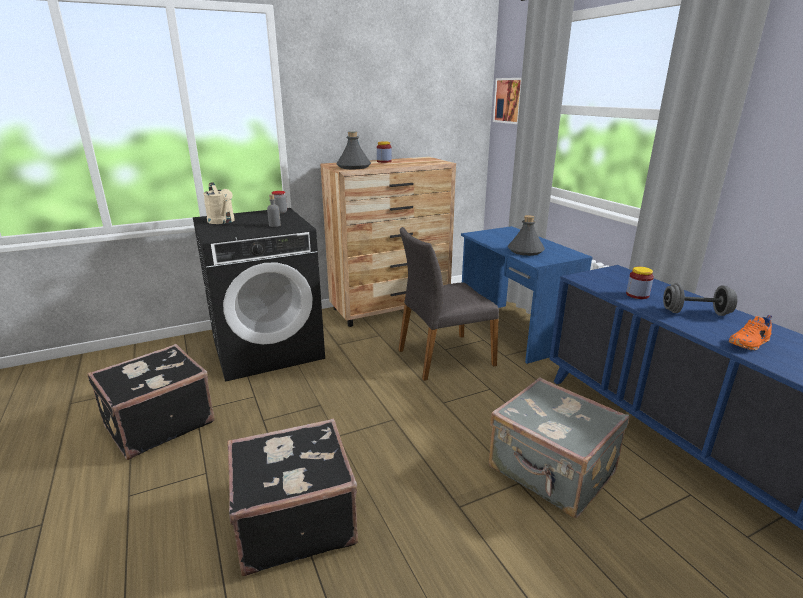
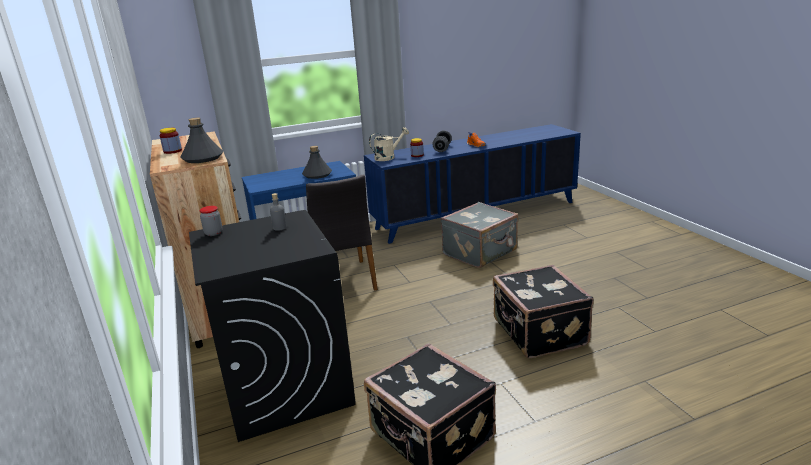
camera: 85 degrees left, 0 degrees up
(222, 222) = (242, 257): beige watering can -> beige watering can (388, 157)
(510, 100) = (172, 66): picture -> none

